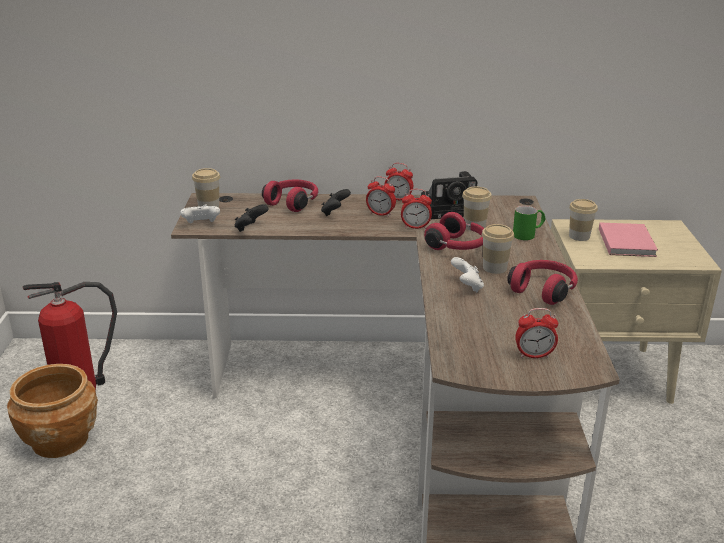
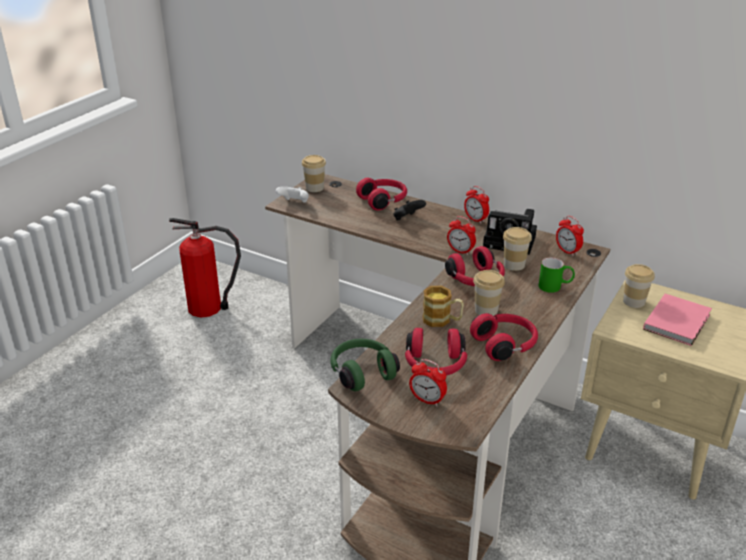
camera: 30 degrees right, 5 degrees up
(60, 440) = (168, 343): brown planter -> none
(250, 228) = (326, 216): black game controller -> none
(380, 214) = (444, 230): alarm clock -> alarm clock (567, 251)
(448, 352) = (362, 372): none -> green headphones
(467, 286) = (442, 320): white game controller -> mug
(505, 325) = (435, 365): none -> red headphones

